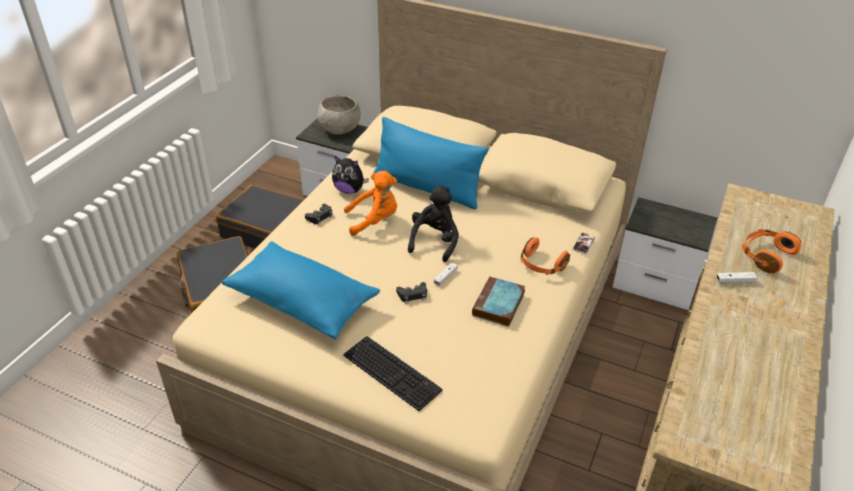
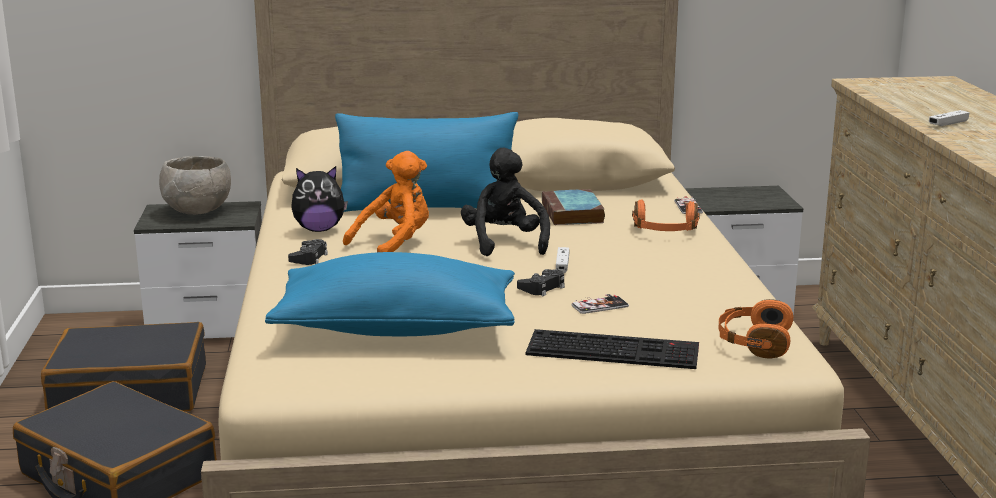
camera: 30 degrees left, 20 degrees down
(426, 327) = (600, 306): none -> phone
(498, 305) = (662, 270): book -> book (573, 214)
(765, 256) = (947, 107): orange headphones -> orange headphones (753, 342)

